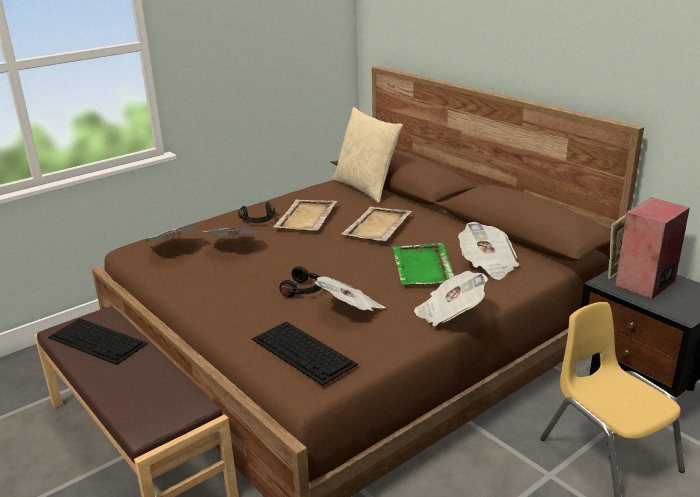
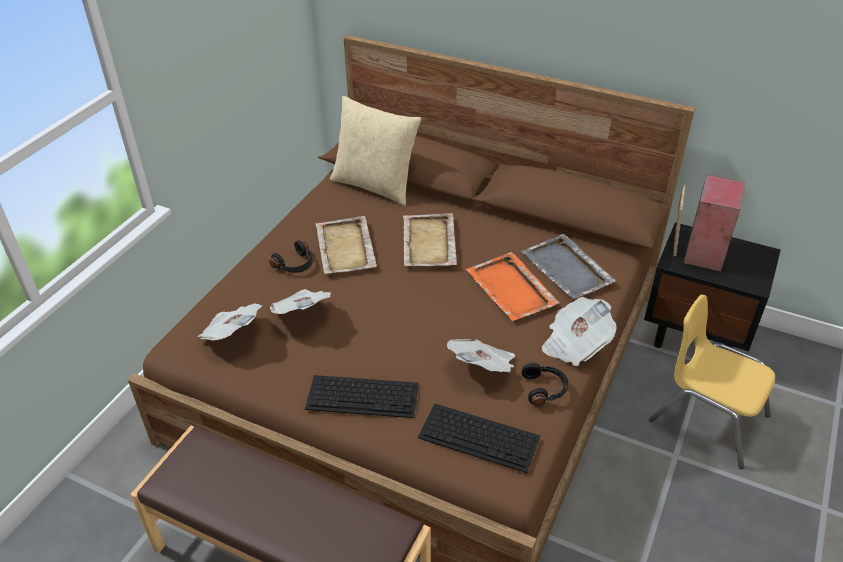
camera: 25 degrees left, 15 degrees up
(98, 340) = (223, 480): keyboard -> keyboard (363, 396)
(303, 290) = (418, 354): black headphones -> black headphones (545, 389)
(422, 267) = (511, 289): green tray -> orange tray
(487, 265) = (567, 269): newspaper -> grey tray

